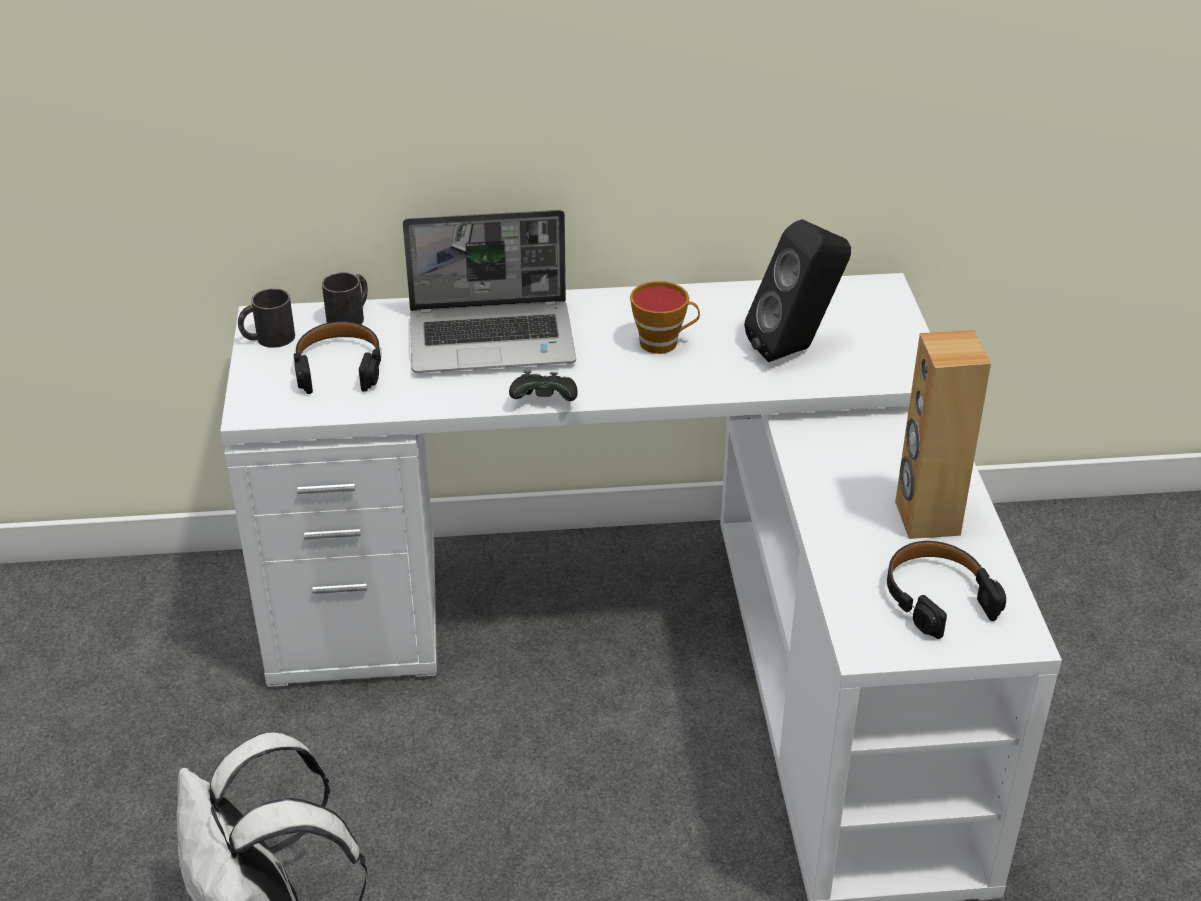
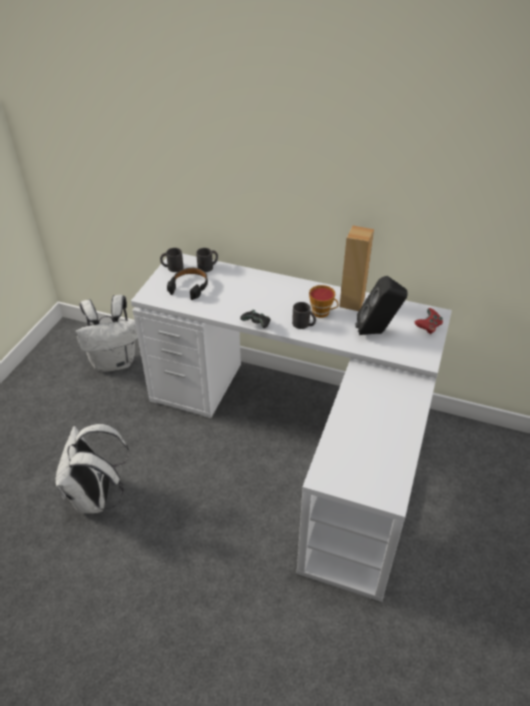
camera: 25 degrees right, 5 degrees up
(123, 629) = (115, 361): none -> white backpack
(494, 339) = (255, 291): laptop -> none
(642, 374) = (304, 324): none -> black mug
(883, 314) = (428, 327): none -> red game controller
(926, 518) = (388, 428): brown speaker -> brown speaker (351, 302)
(937, 597) = (368, 466): black headphones -> none

